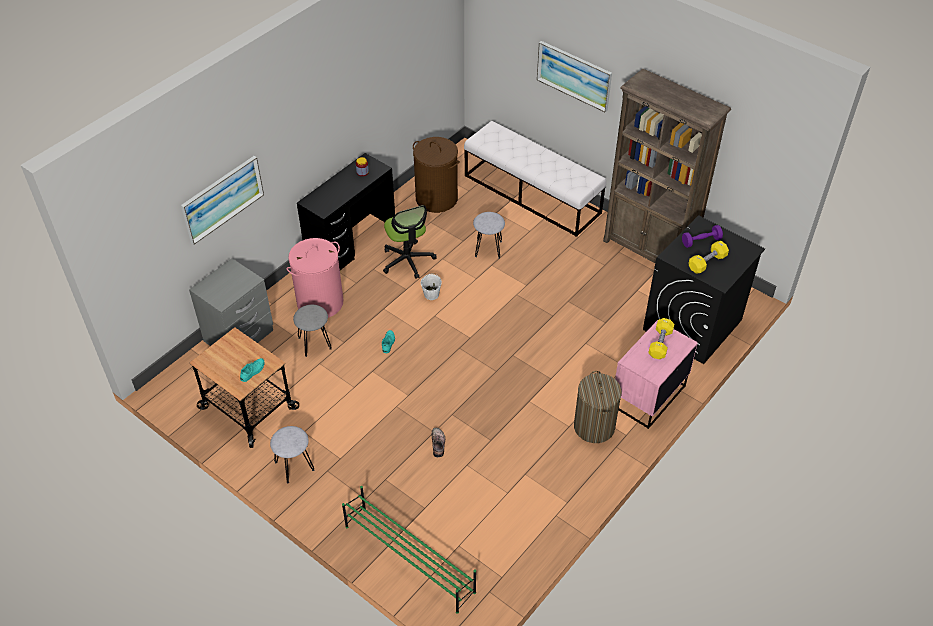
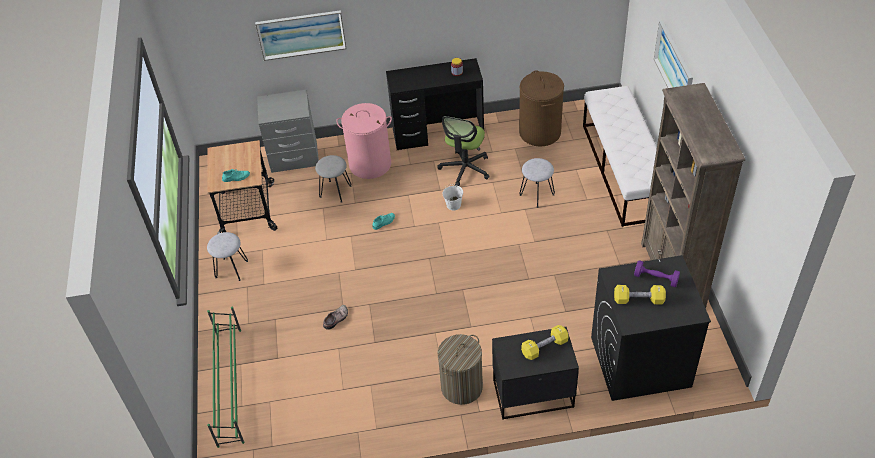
camera: 45 degrees right, 0 degrees up
(647, 396) = (532, 393): pink nightstand -> black nightstand

